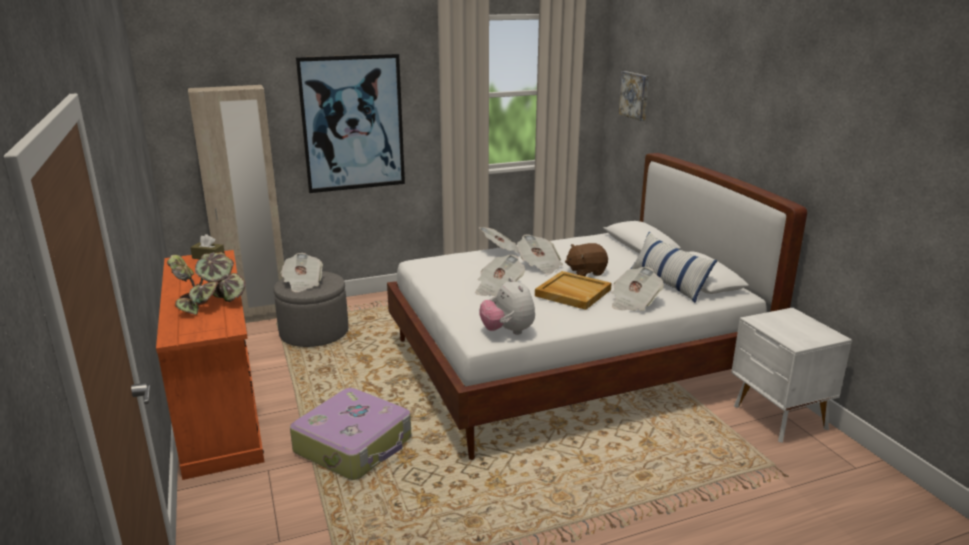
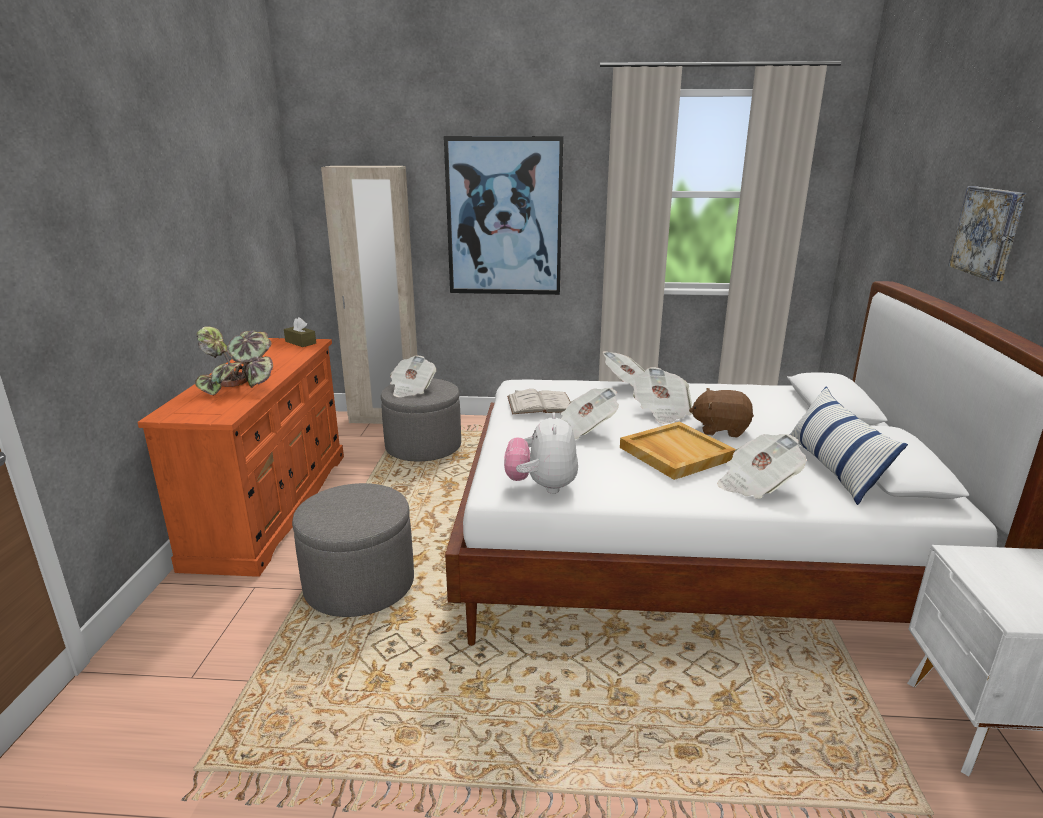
camera: 25 degrees right, 0 degrees up
(355, 445) = (359, 584): suitcase -> grey ottoman
(452, 275) = (540, 404): none -> white book
(635, 95) = (879, 201): picture -> picture (989, 232)

